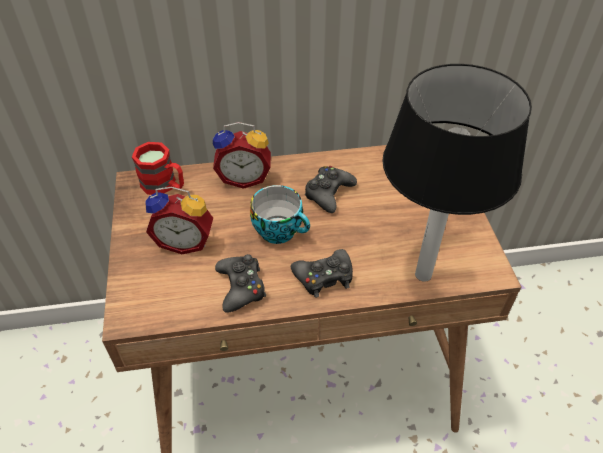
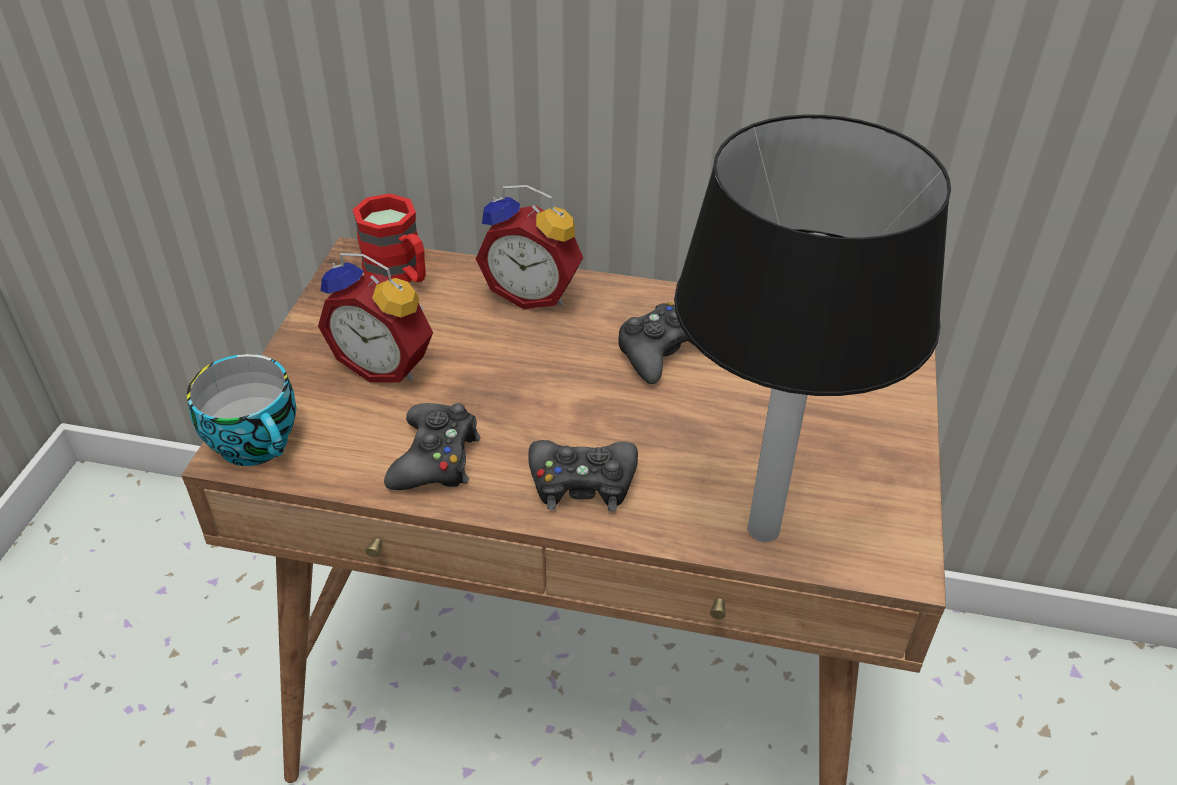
camera: 20 degrees right, 5 degrees down
(280, 230) = (548, 389): cup -> cup (259, 443)

